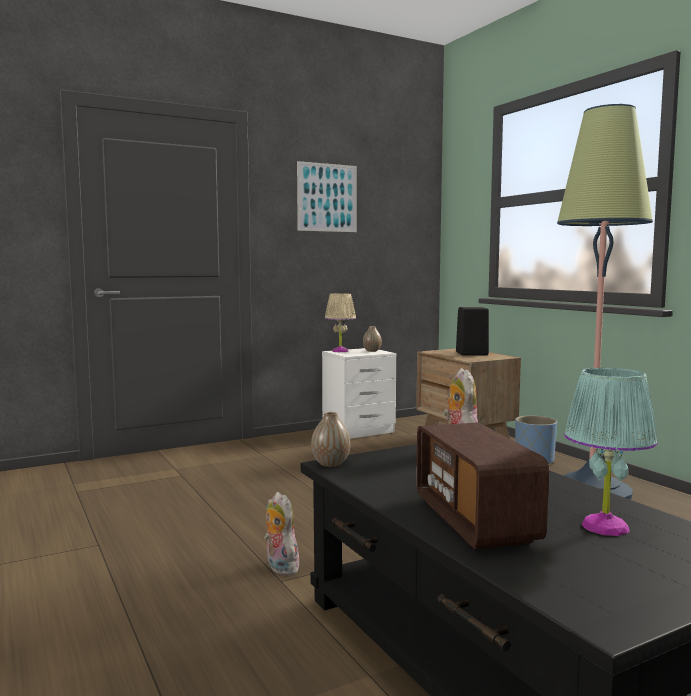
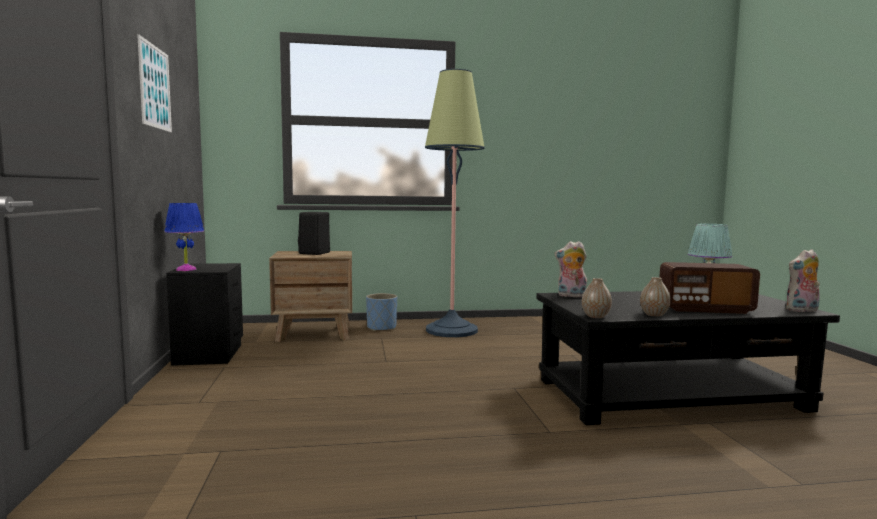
camera: 70 degrees left, 0 degrees up
(279, 567) = (525, 429): plush toy -> plush toy (802, 310)
(340, 351) = (186, 269): beige table lamp -> blue table lamp
(360, 430) = (210, 354): white nightstand -> black nightstand
(372, 351) = (212, 265): vase -> vase (654, 314)

